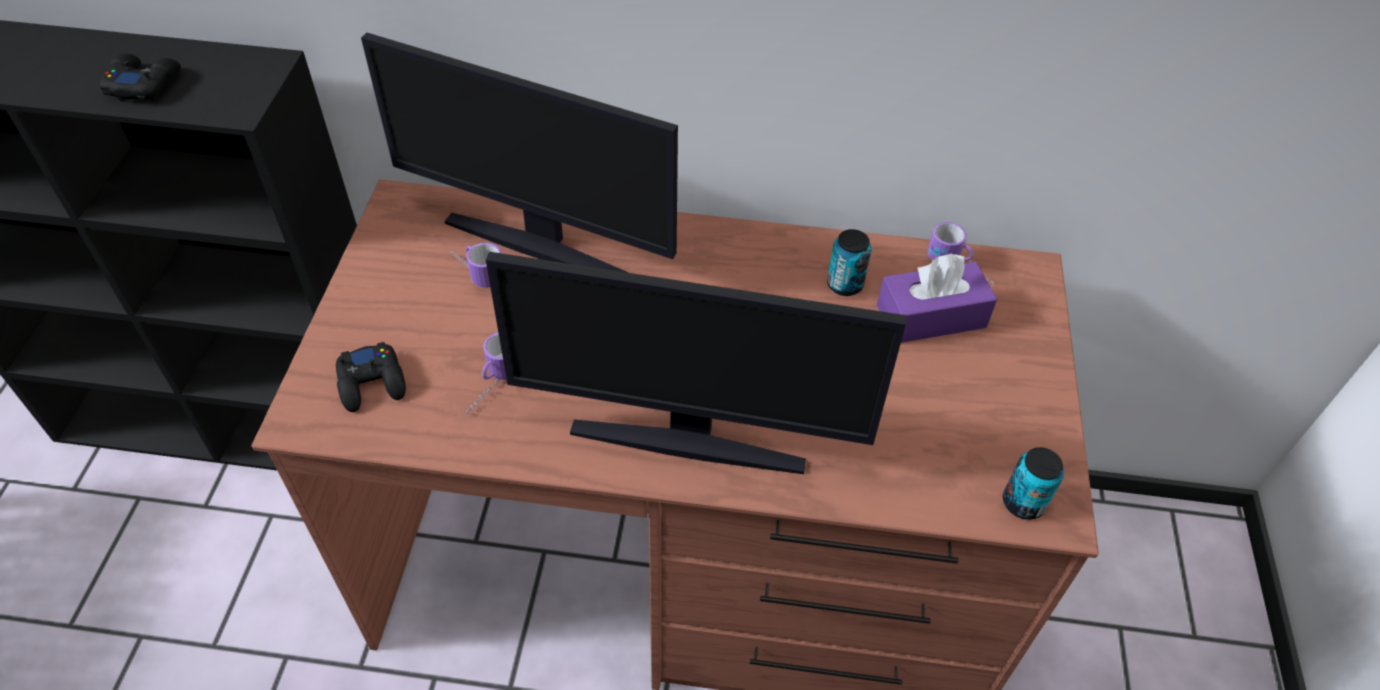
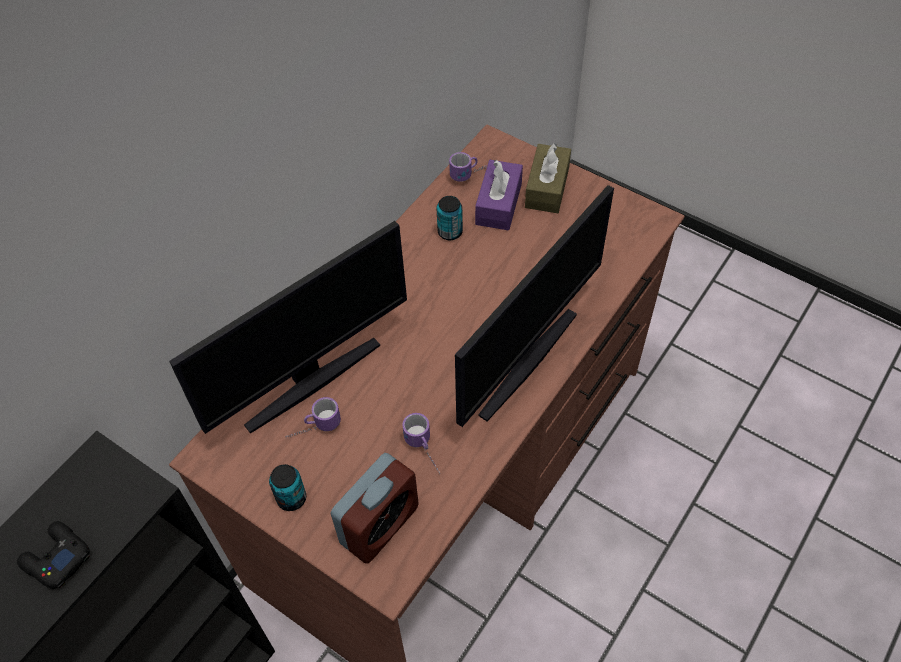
camera: 60 degrees left, 5 degrees up
(372, 383) = (379, 525): black game controller -> alarm clock
(1004, 359) = (547, 187): none -> brown tissue box
(1023, 503) = (642, 228): can -> can (291, 498)

